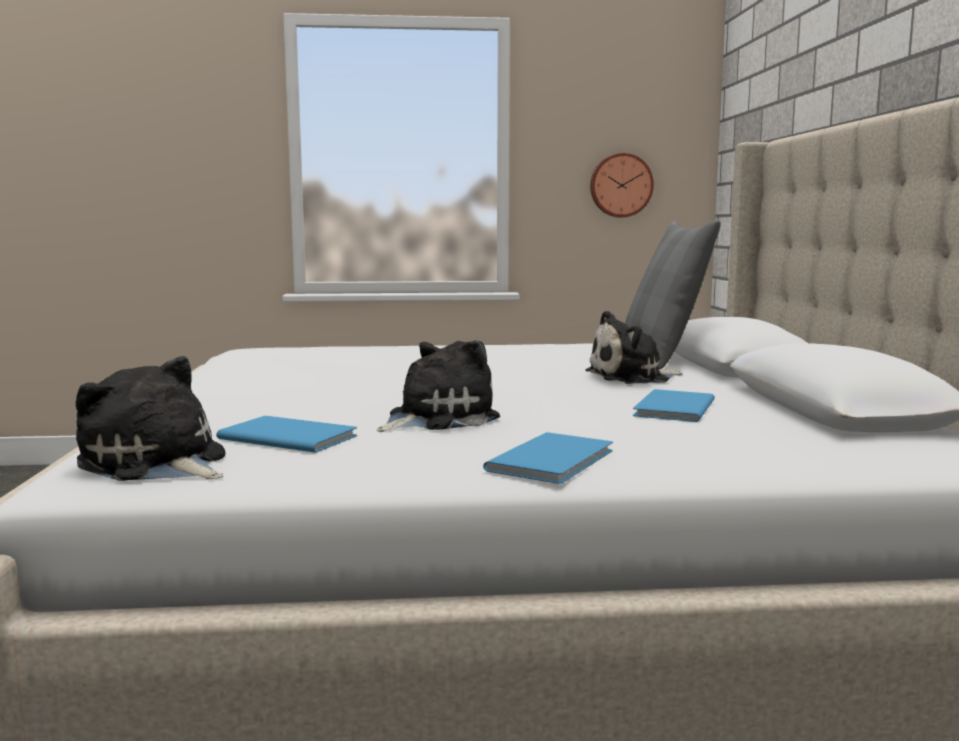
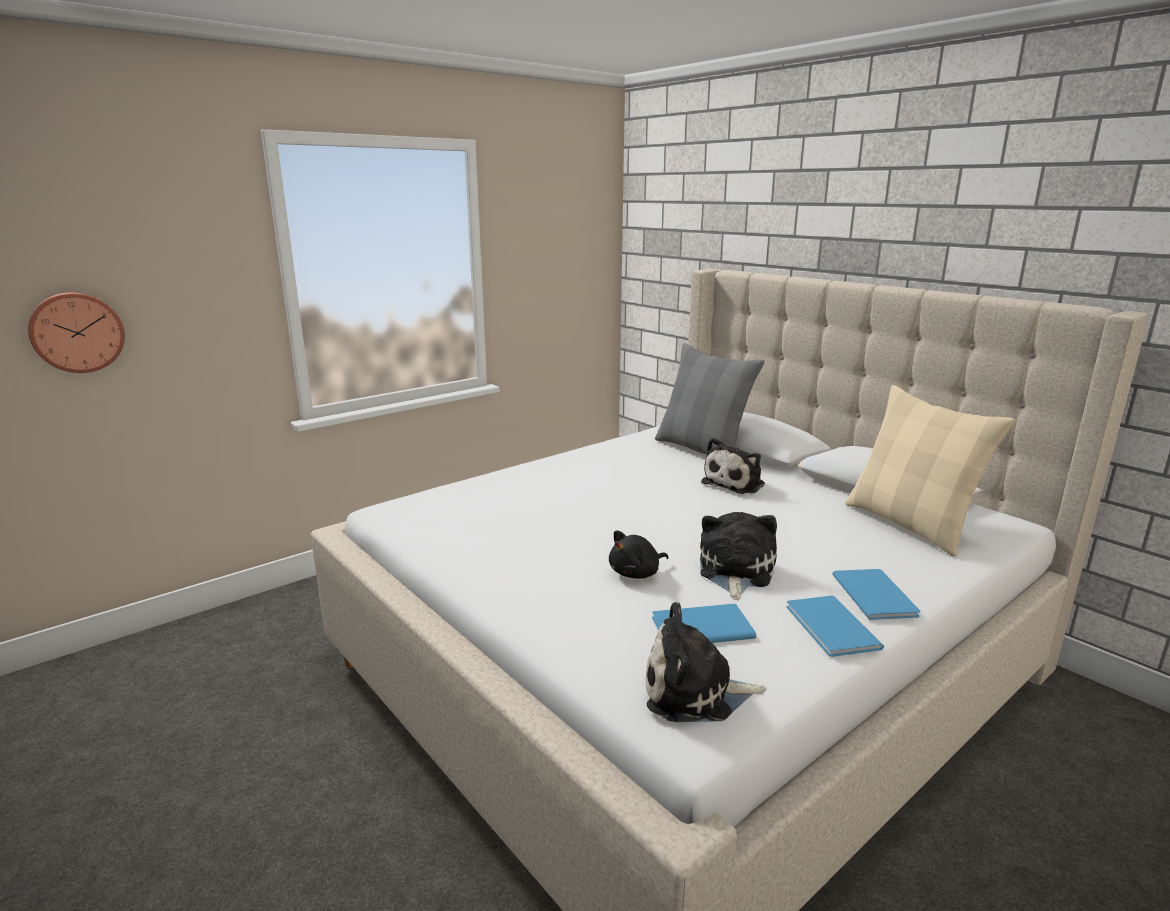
camera: 35 degrees left, 10 degrees up
(337, 403) = (636, 573): none -> black plush toy
(620, 185) = (562, 285): wall clock -> wall clock (77, 332)
(671, 408) = (821, 516): blue book -> blue book (830, 628)
(790, 431) = (910, 525): none -> beige pillow

